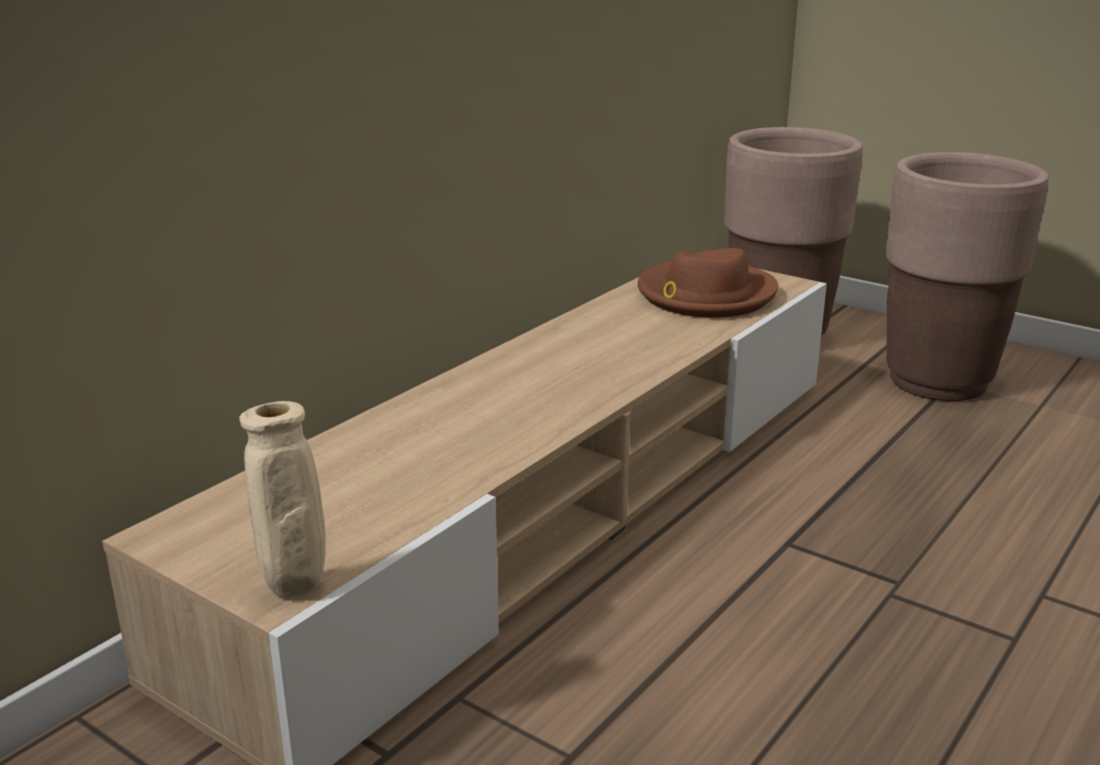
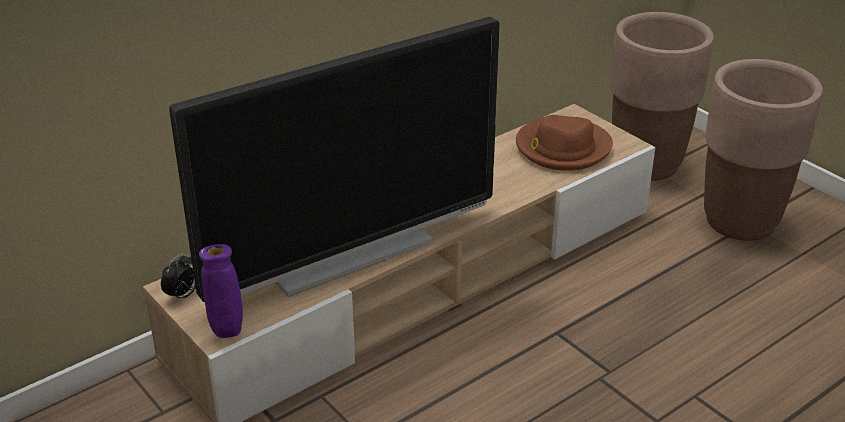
camera: 15 degrees right, 10 degrees up
(186, 544) = (182, 296): none -> alarm clock
(295, 591) = (227, 334): beige vase -> purple vase
(465, 448) = (350, 255): none -> television

